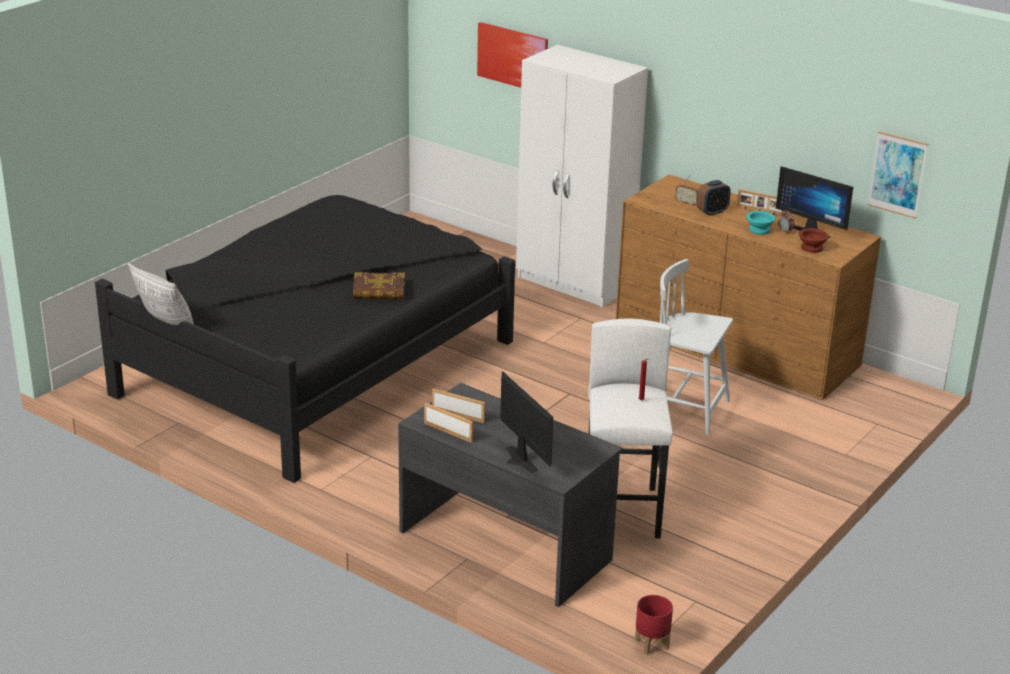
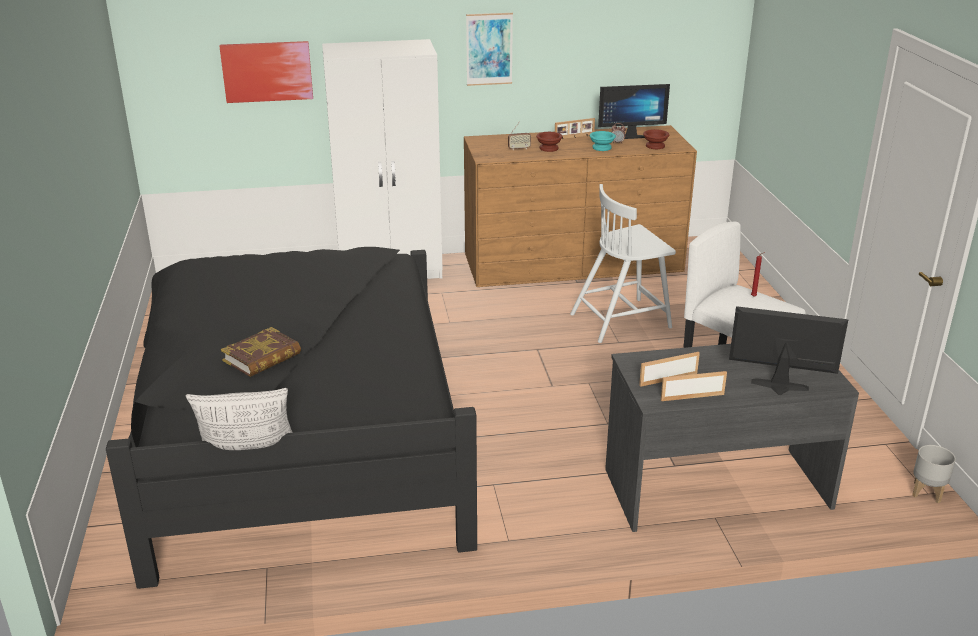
camera: 45 degrees left, 0 degrees up
(379, 291) = (384, 319): book -> book (262, 357)
(652, 644) = (927, 492): red planter -> grey planter
(712, 212) = (548, 148): alarm clock -> brown bowl
(897, 174) = (679, 68): picture -> picture (489, 49)

